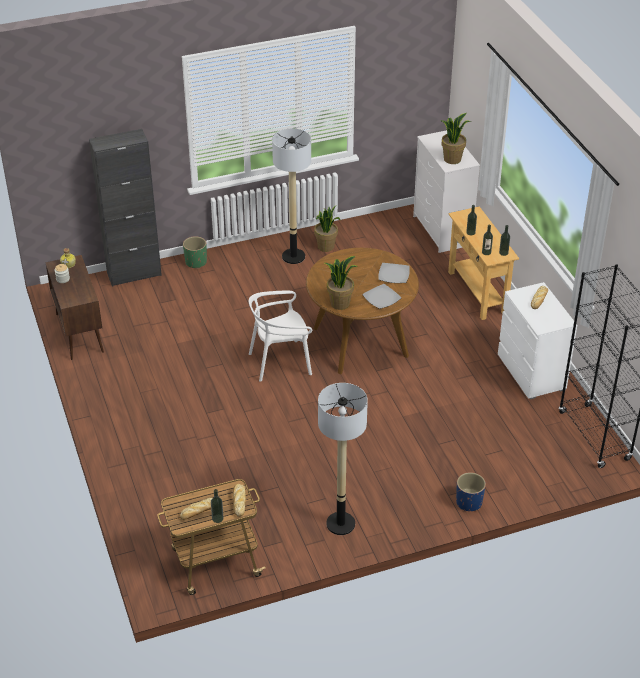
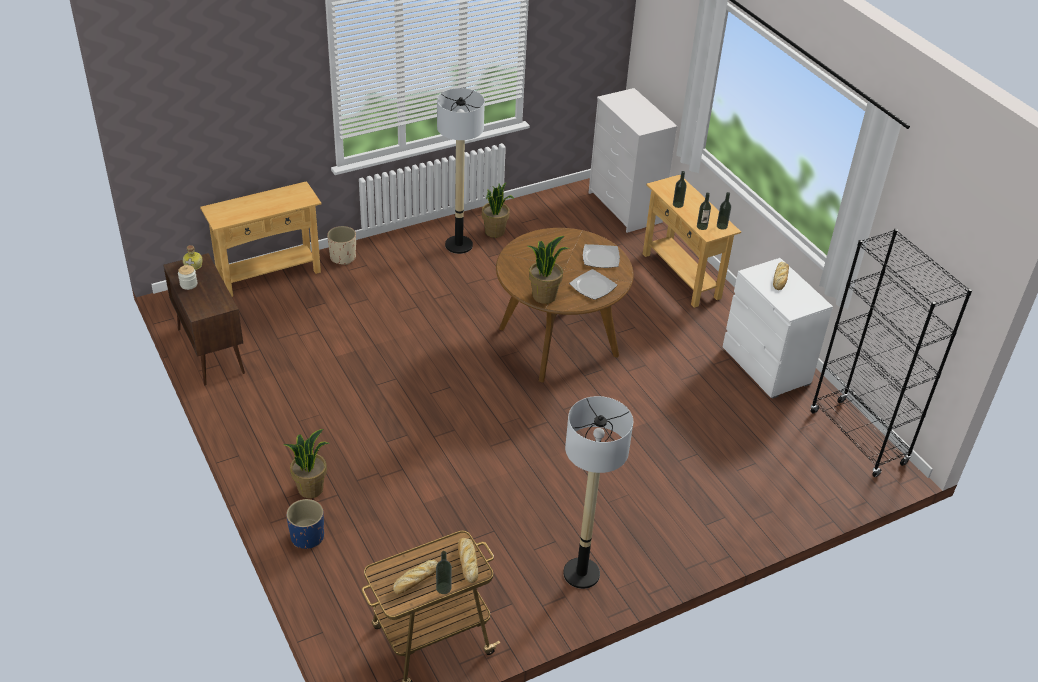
camera: 10 degrees left, 0 degrees up
(134, 274) = (269, 275): black cabinet -> beige console table
(196, 262) = (343, 257): green planter -> beige planter
(280, 362) = (467, 372): white chair -> none
(452, 159) = (644, 120): potted plant -> potted plant (310, 488)
(468, 502) = (732, 533): blue planter -> blue planter (307, 537)

